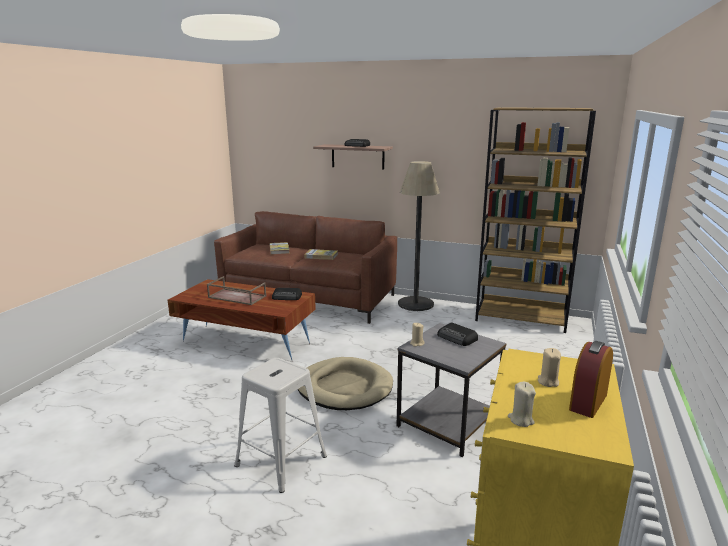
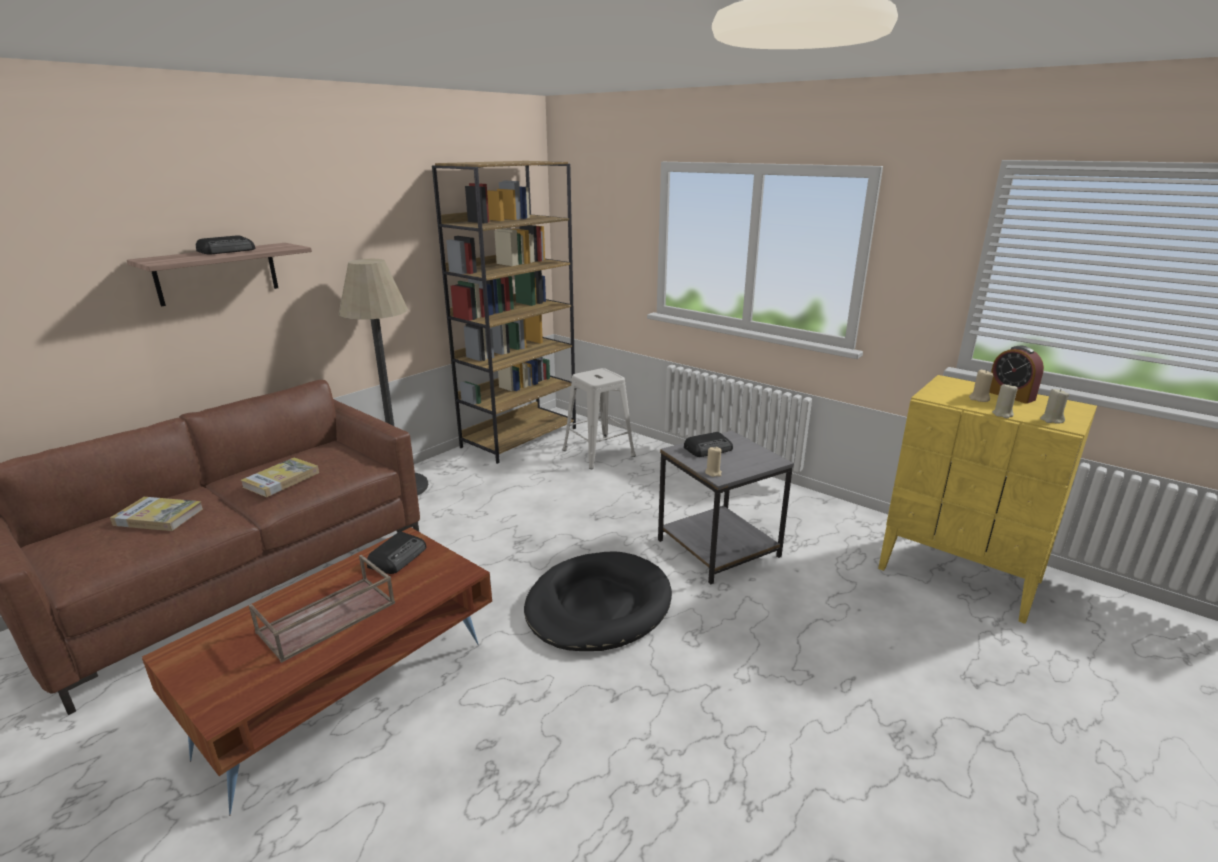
camera: 70 degrees left, 5 degrees up
(281, 461) = (759, 702): white stool -> white stool (599, 453)
(344, 387) = (598, 606): beige dog bed -> black dog bed
(507, 391) = (1002, 414): none -> beige candle

